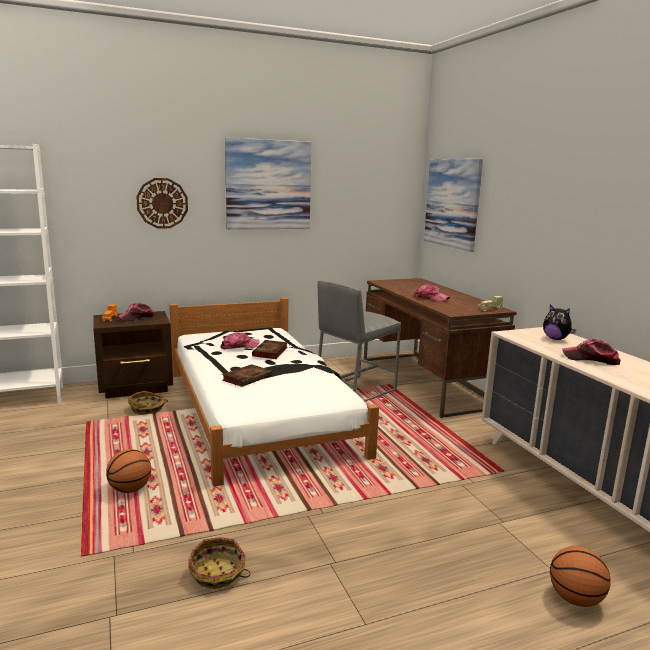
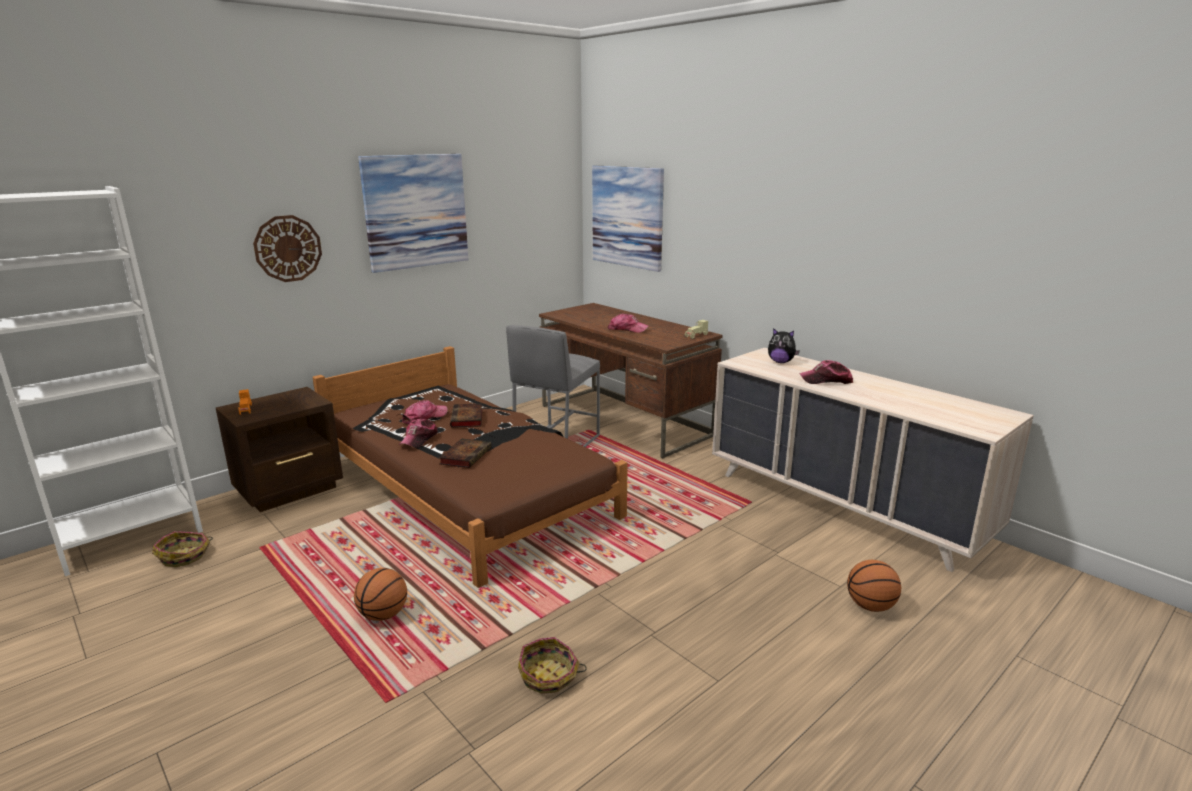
camera: 20 degrees left, 5 degrees up
(136, 317) = (280, 402): cap -> cap (419, 439)
(147, 409) = (328, 514): basket -> basket (185, 556)
(258, 410) = (464, 489): white bed -> brown bed

